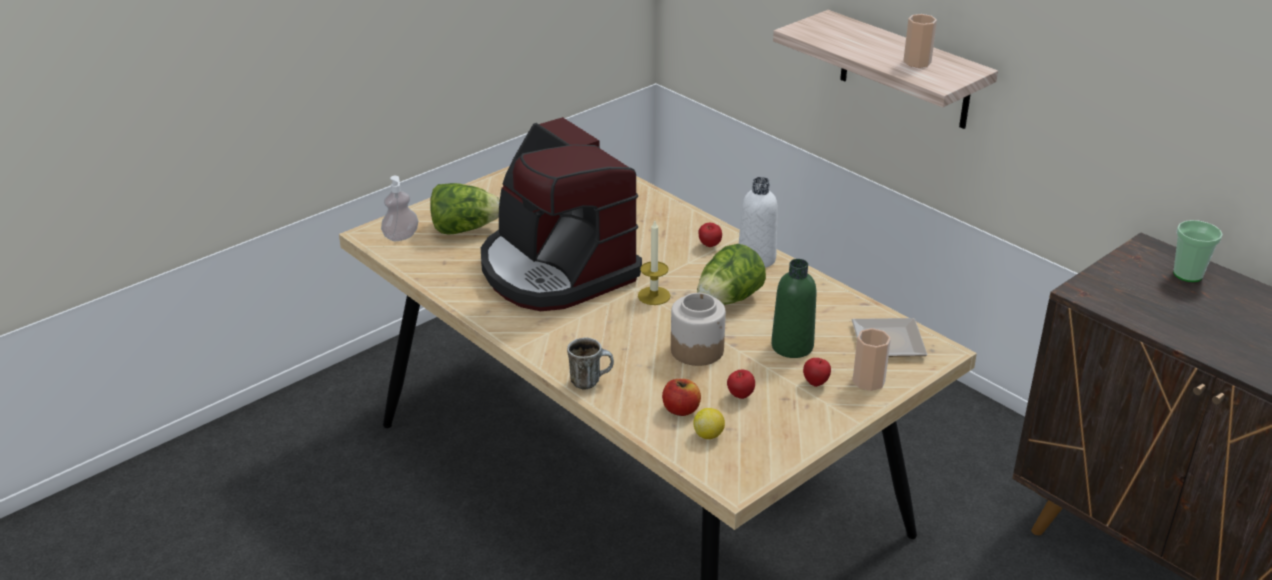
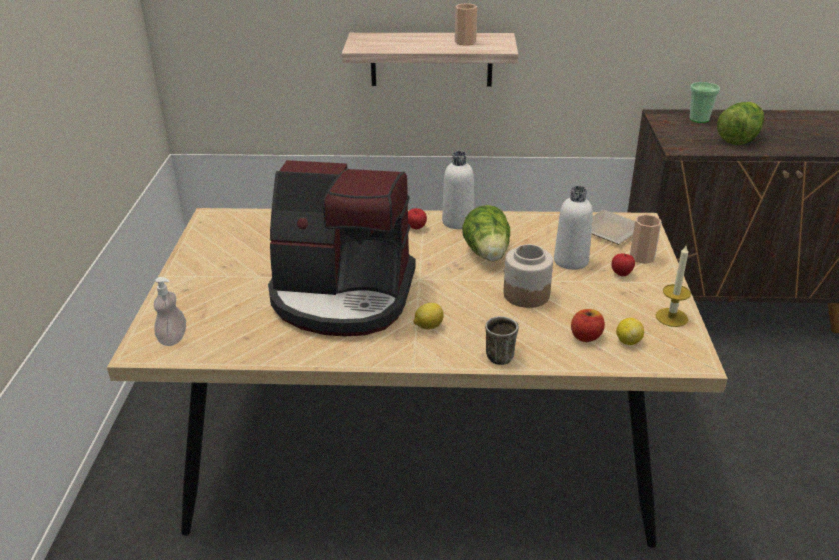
camera: 45 degrees left, 0 degrees up
(464, 229) = (219, 305): lettuce -> lettuce (739, 139)
(576, 328) = (428, 326): none -> lemon
(654, 296) = (439, 277): candle -> candle (671, 317)
(740, 396) = (600, 307): apple -> none
(792, 346) = (571, 261): green bottle -> white bottle

